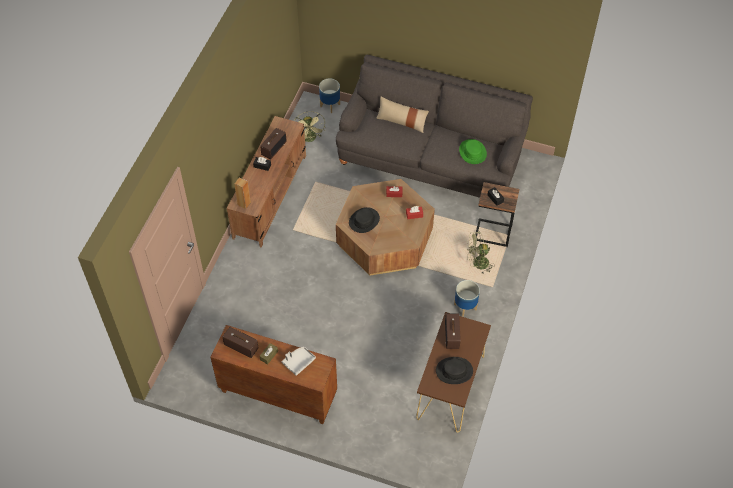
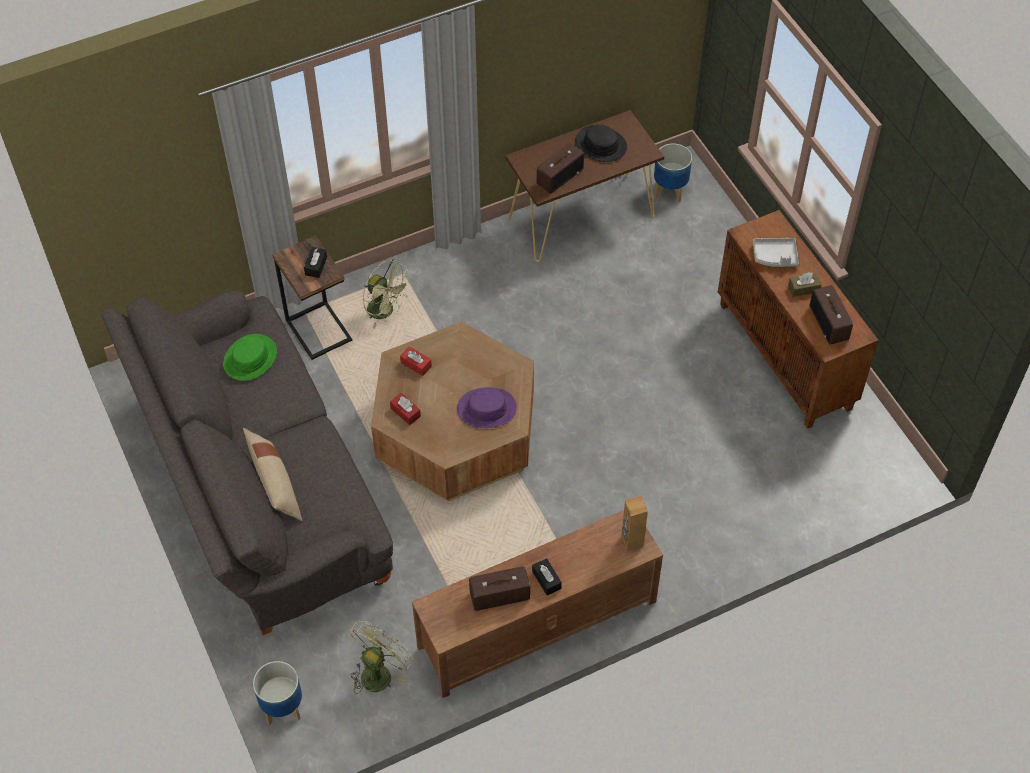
camera: 135 degrees left, 0 degrees up
(364, 220) = (486, 408): black hat -> purple hat
(465, 306) = (461, 278): planter -> planter (669, 190)

